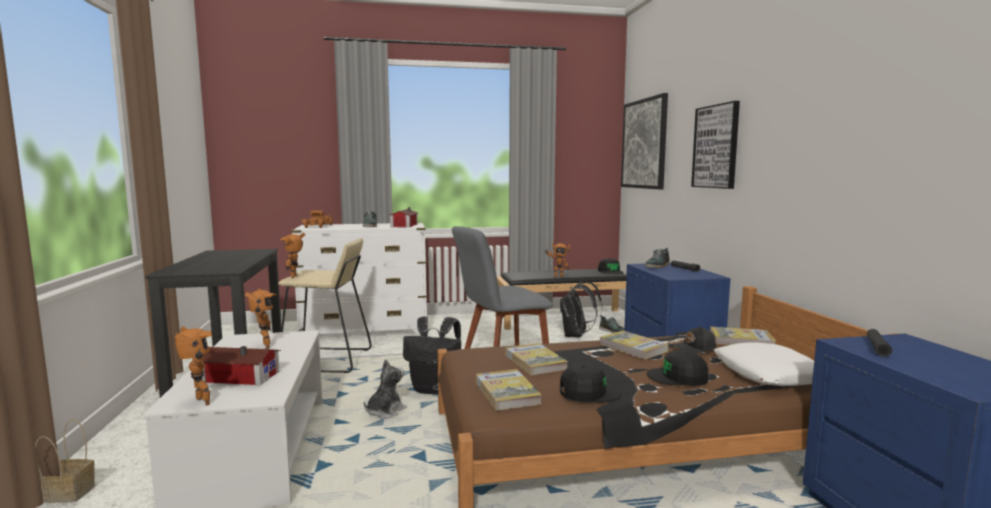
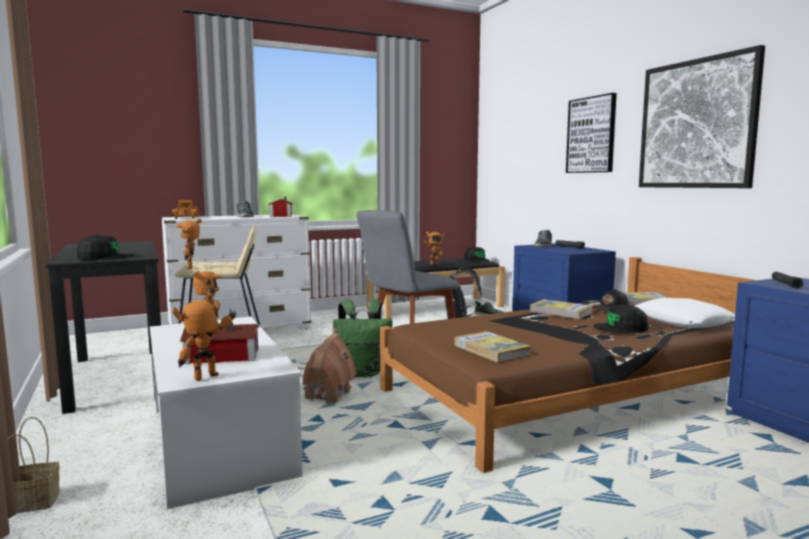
camera: 15 degrees left, 0 degrees up
(199, 403) = (209, 378): toy robot -> toy robot turned 75 degrees counterclockwise
(385, 412) = (327, 395): plush toy -> toy house
(435, 389) = (361, 373): black backpack -> green backpack
(535, 362) = (488, 327): book -> none
(589, 392) = (562, 343): black cap -> black cap (104, 257)
(644, 144) = (506, 136): picture -> picture (696, 124)

